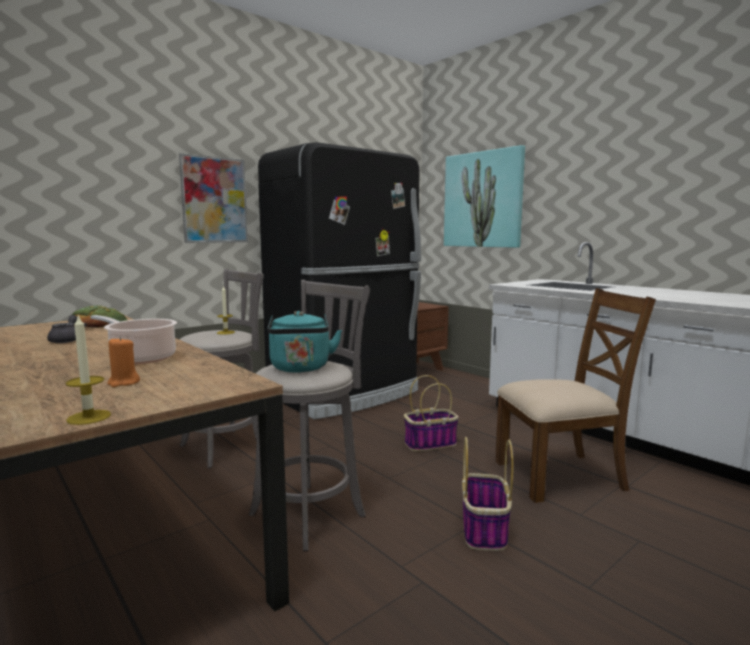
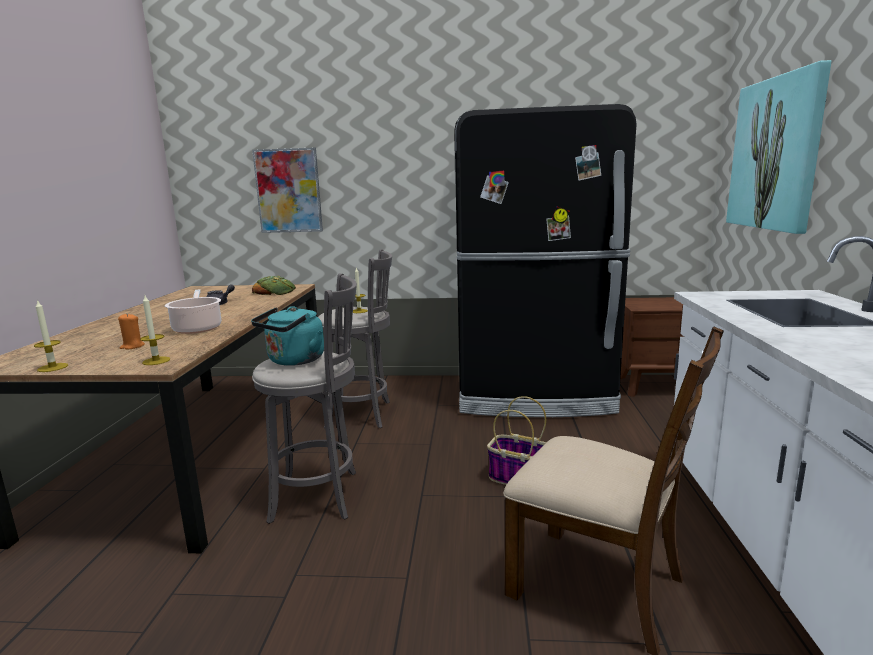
camera: 45 degrees right, 5 degrees up
(214, 200) = (414, 177): picture -> picture (288, 191)
(217, 383) = (156, 361): none -> candle
(484, 530) = (405, 589): basket -> none

